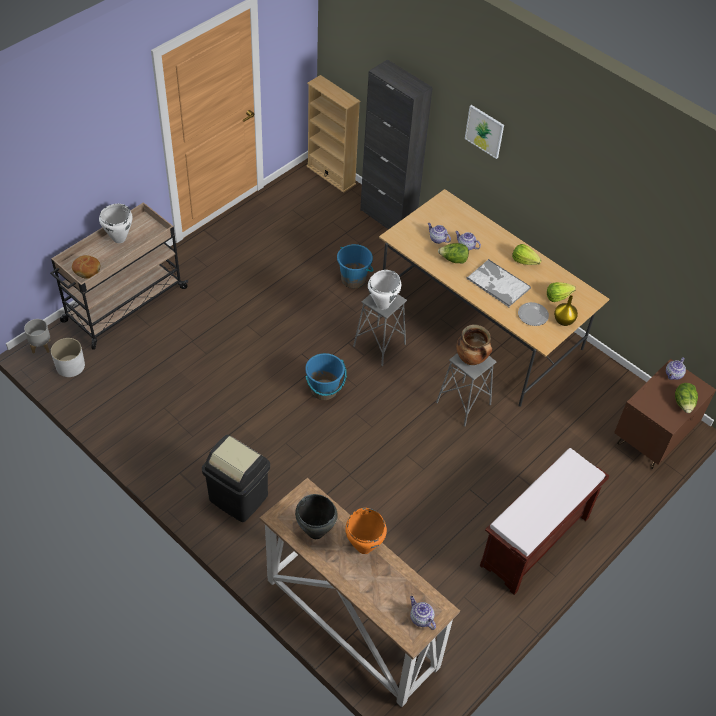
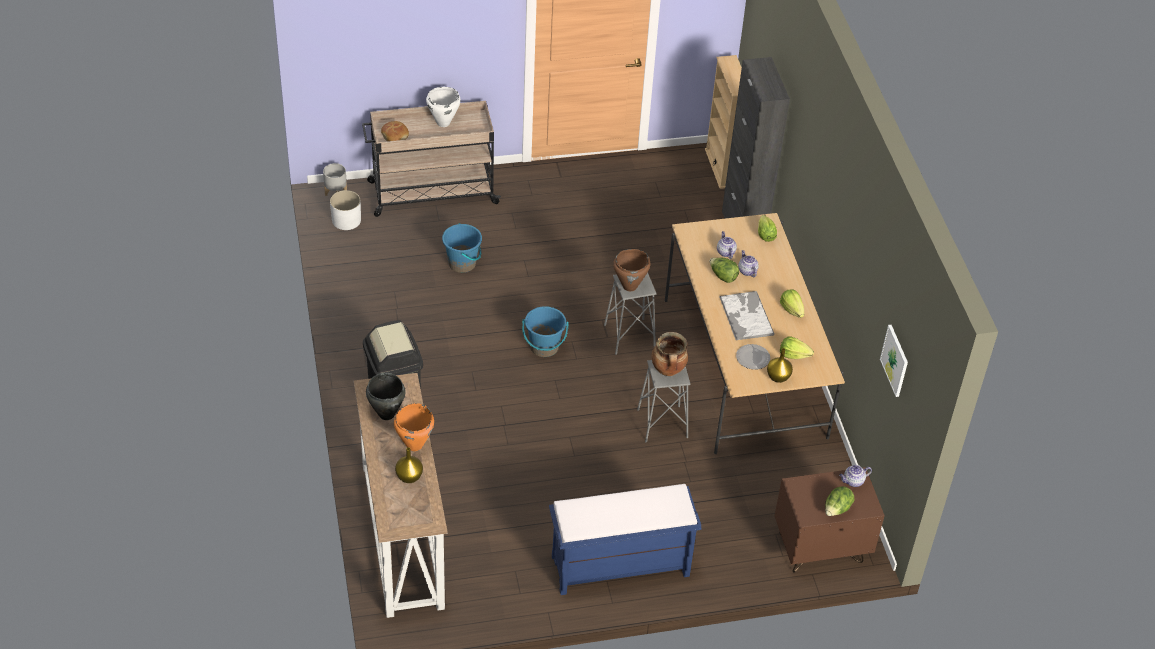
camera: 35 degrees right, 5 degrees down
(353, 279) = (658, 269): blue bucket -> blue bucket (462, 263)
(383, 304) = (630, 286): white cooking pot -> brown cooking pot
(385, 580) = (409, 476): none -> yellow vase
(420, 618) = (410, 517): teapot -> none
(452, 210) = (765, 235): none -> lettuce
(484, 131) = (812, 161): picture -> picture (895, 360)
(534, 542) = (619, 567): brown bench -> blue bench

